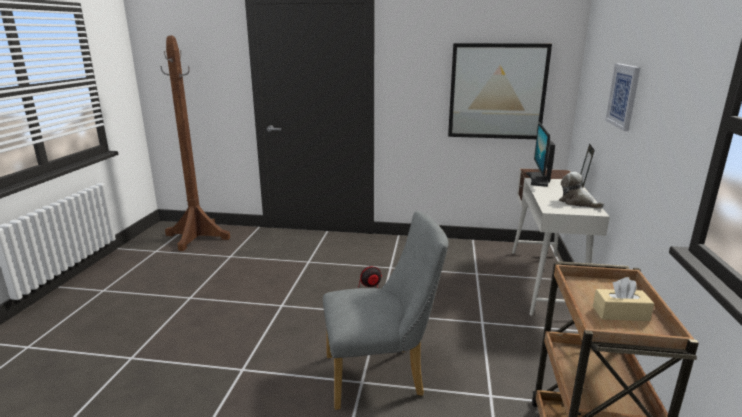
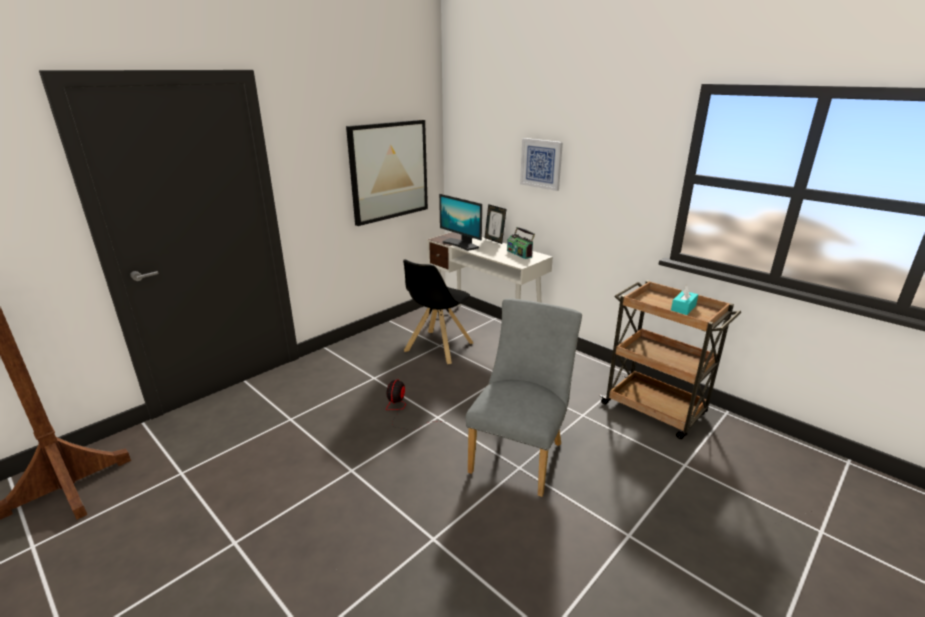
camera: 55 degrees left, 5 degrees up
(471, 274) = (437, 347): none -> black chair
(577, 203) = (520, 253): plush toy -> radio
(620, 313) = (683, 308): beige tissue box -> turquoise tissue box

